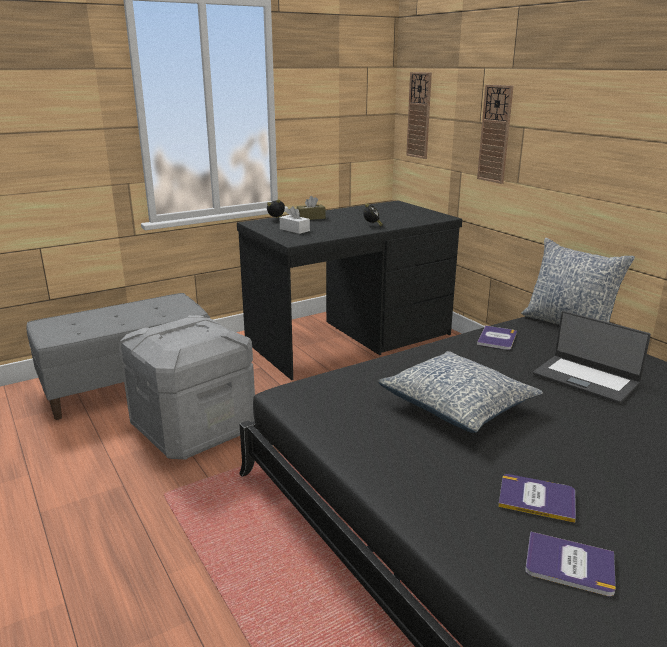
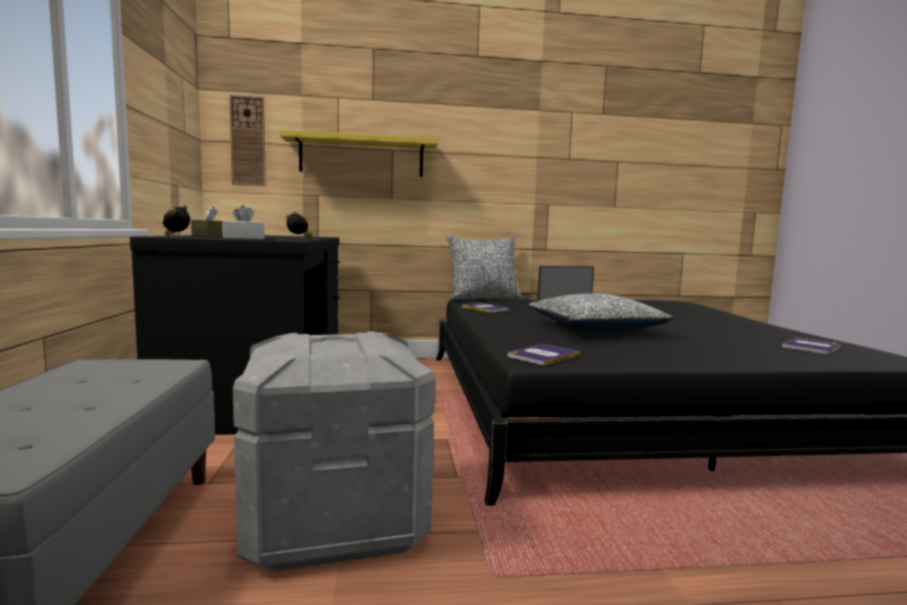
camera: 65 degrees left, 15 degrees down
(495, 134) = (361, 156): wall clock -> yellow shelf
(537, 498) = (735, 339): book -> book (543, 356)

